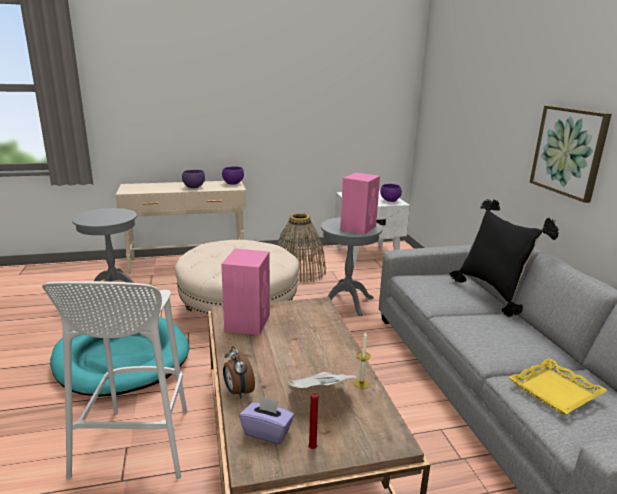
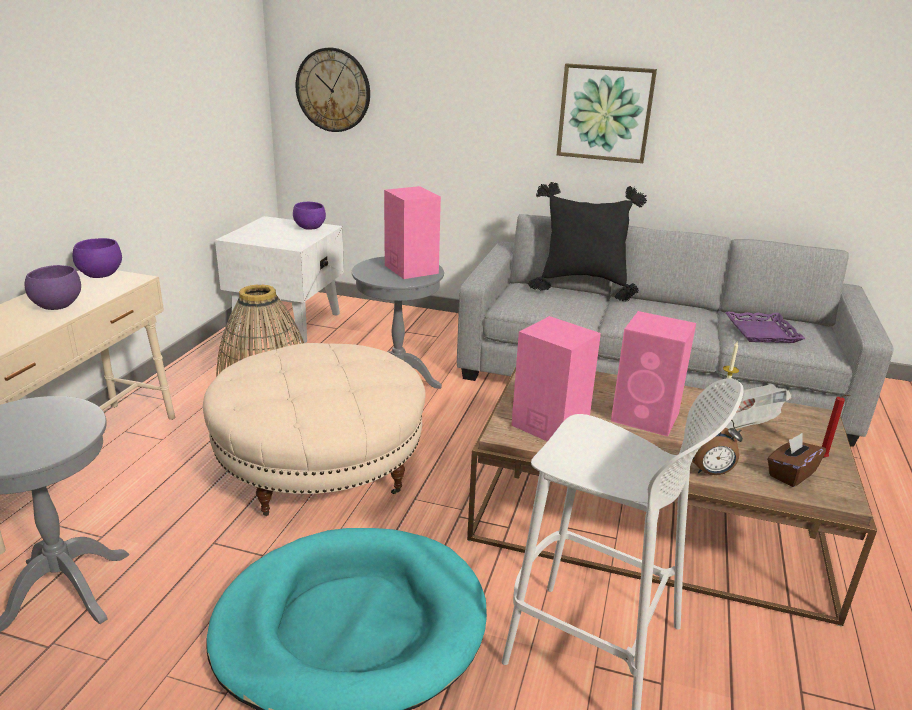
camera: 60 degrees left, 5 degrees up
(267, 432) = (790, 474): purple tissue box -> brown tissue box
(295, 354) = (647, 417): none -> pink speaker
(438, 118) = (333, 90): none -> wall clock
(555, 391) = (762, 332): yellow tray -> purple tray

